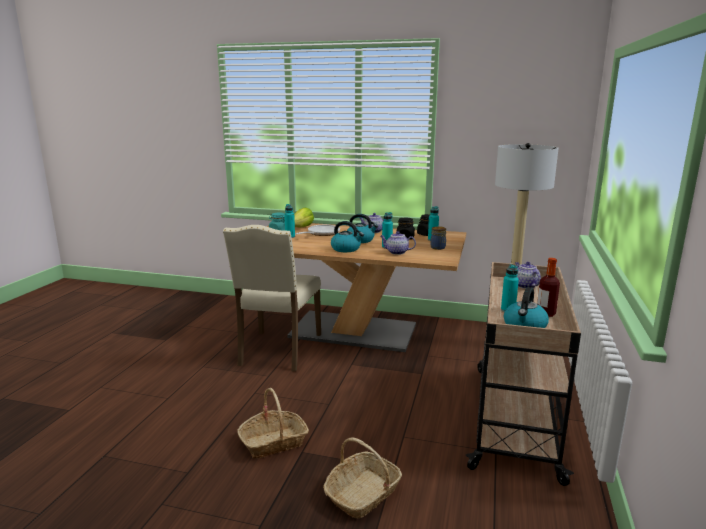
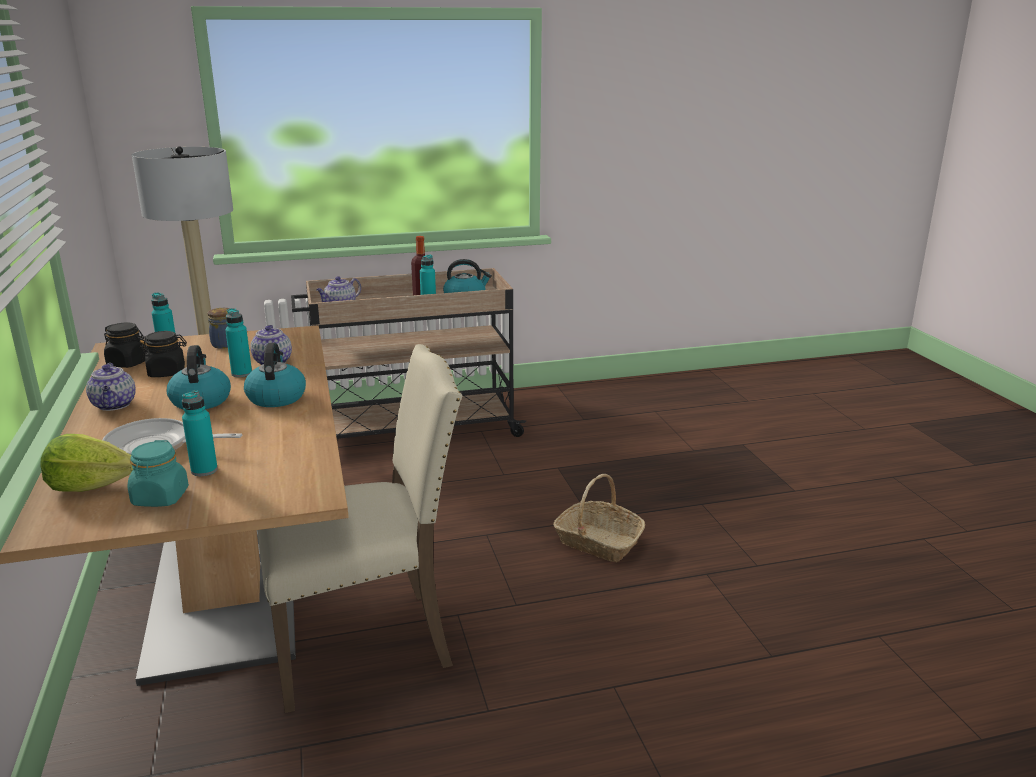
camera: 120 degrees left, 5 degrees up
(363, 494) = (607, 472): basket -> none

